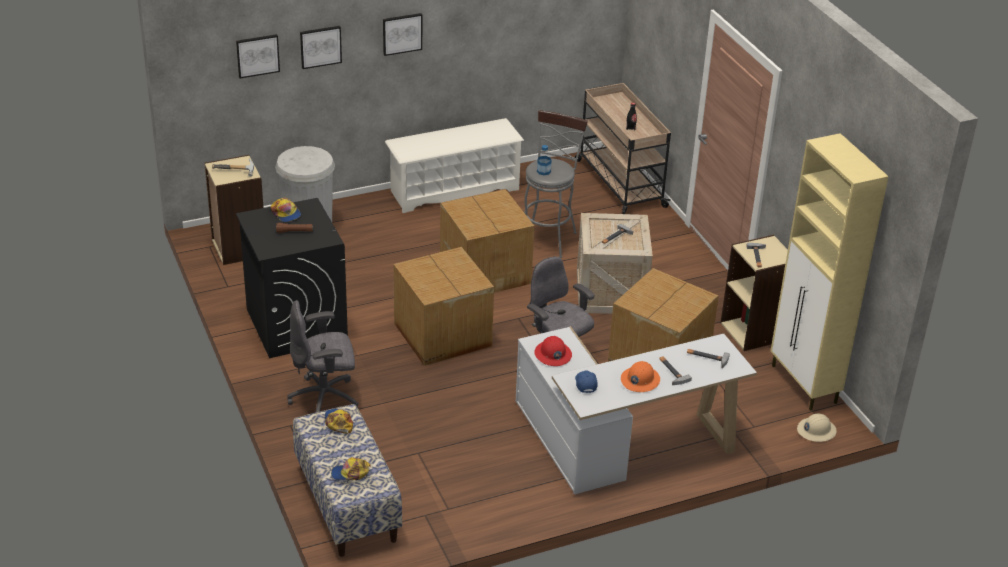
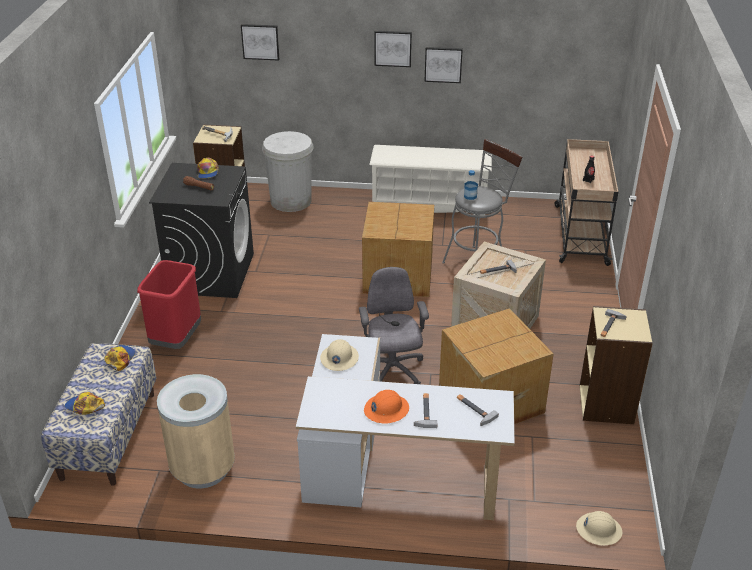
camera: 30 degrees right, 0 degrees up
(320, 46) = (316, 45): picture -> picture (443, 64)
(325, 398) = (176, 339): grey office chair -> red trash can
(442, 335) = (315, 317): cardboard box -> none
(462, 499) = (202, 468): none -> beige trash can
(552, 354) = (339, 358): red hard hat -> beige hard hat
(585, 384) = (330, 395): blue cap -> none
(804, 385) = (621, 476): beige cabinet -> none

